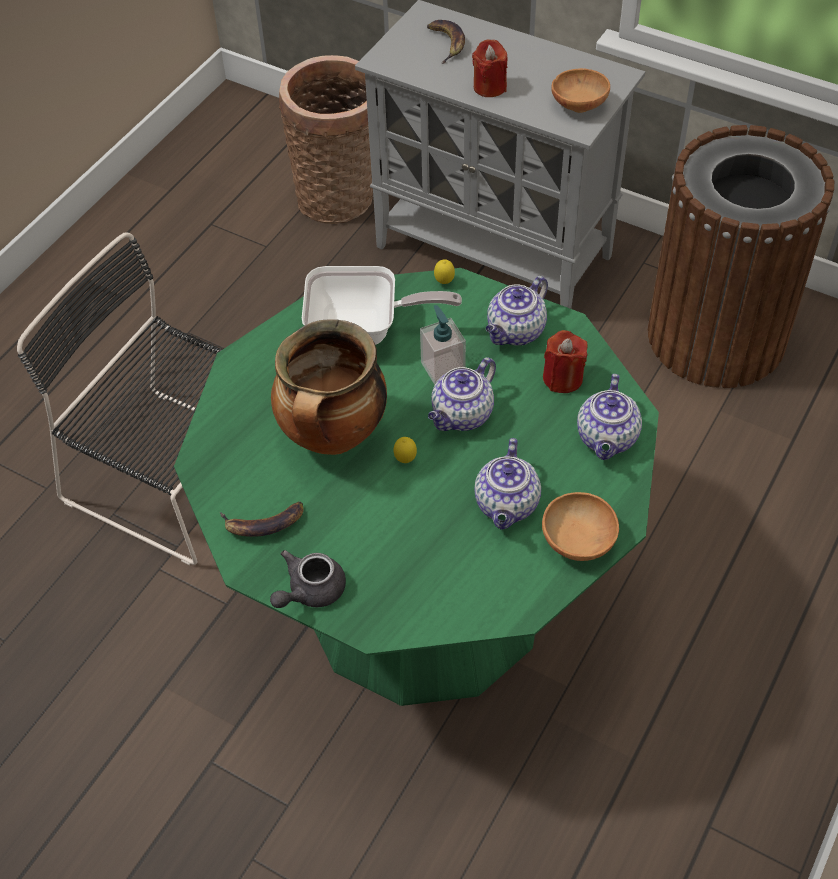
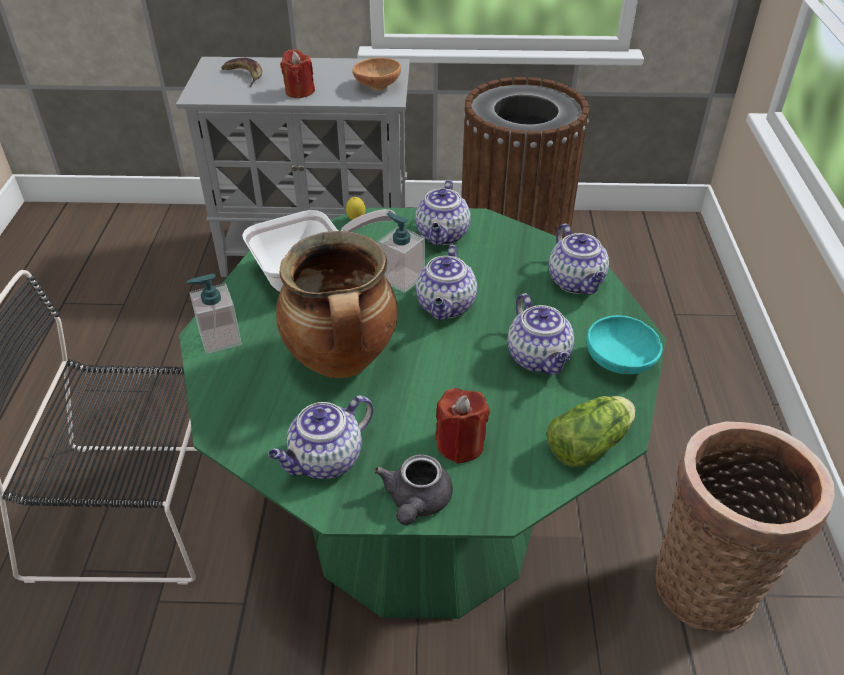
camera: 30 degrees left, 10 degrees down
(247, 370) = (220, 338): none -> soap dispenser
(263, 524) = (325, 461): banana -> teapot
(340, 197) = (170, 252): basket -> basket (708, 581)
(405, 460) = (423, 356): lemon -> none
(489, 606) = (591, 443): none -> lettuce
(562, 378) = (506, 254): red candle -> red candle (460, 444)
(578, 542) = (620, 364): brown bowl -> turquoise bowl

